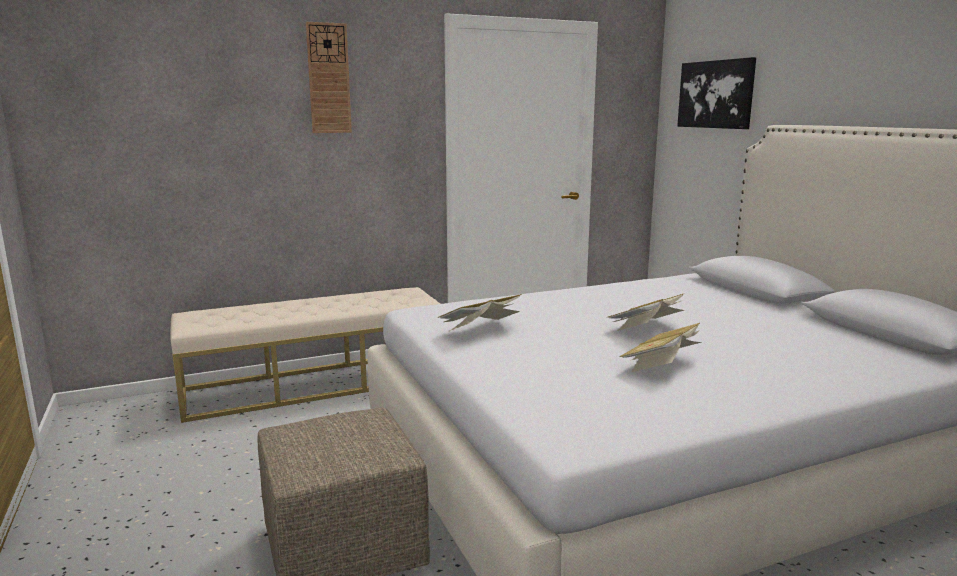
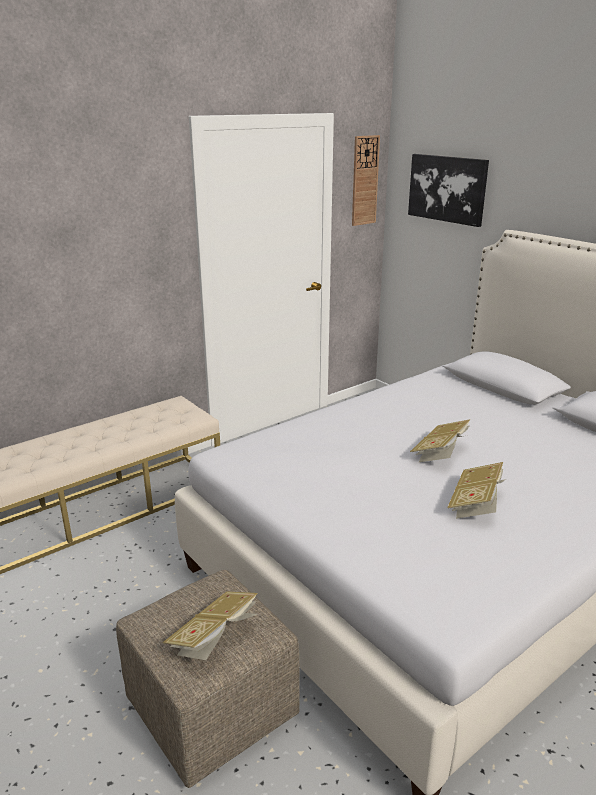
camera: 15 degrees left, 10 degrees up
(329, 78) = (76, 197): wall clock -> wall clock (364, 181)
(481, 328) = (301, 477): book -> book (215, 639)

